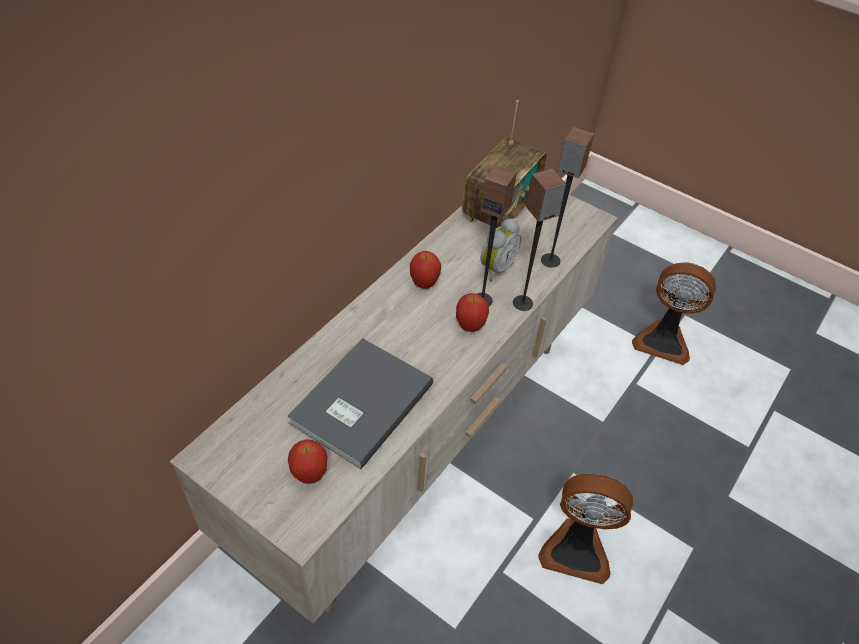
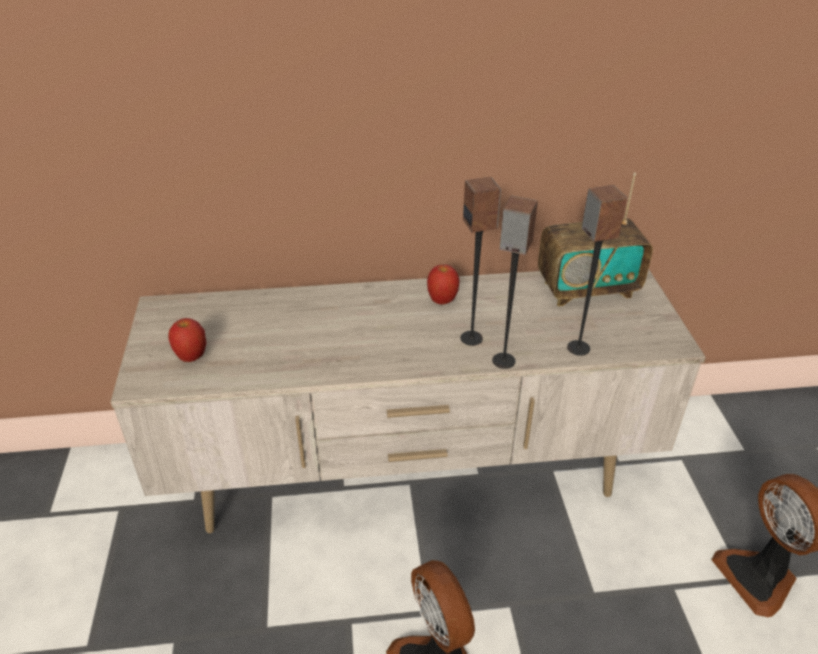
camera: 50 degrees right, 10 degrees down
(358, 403) = (281, 340): grey book -> none
(470, 326) = (434, 348): apple -> none
(495, 268) = (518, 324): alarm clock -> none

